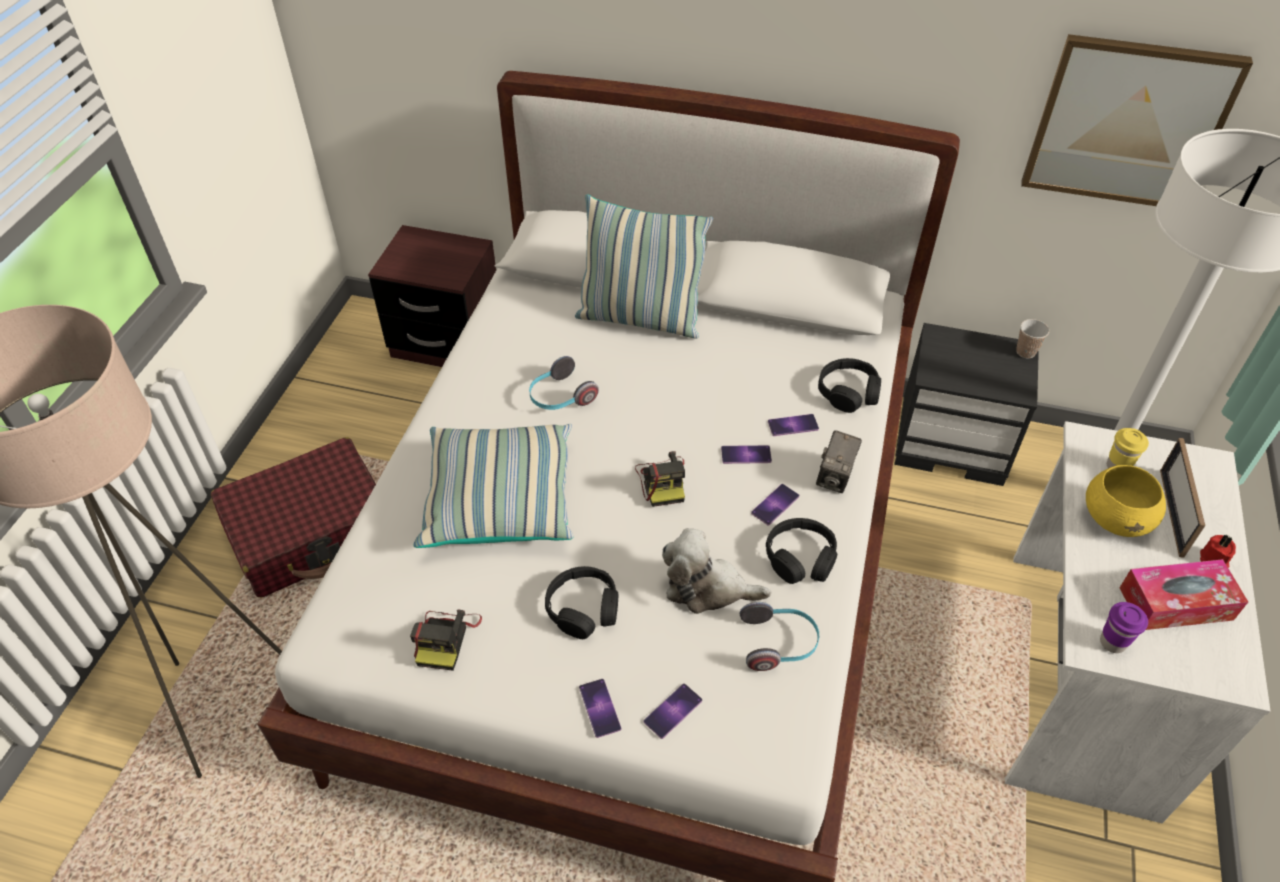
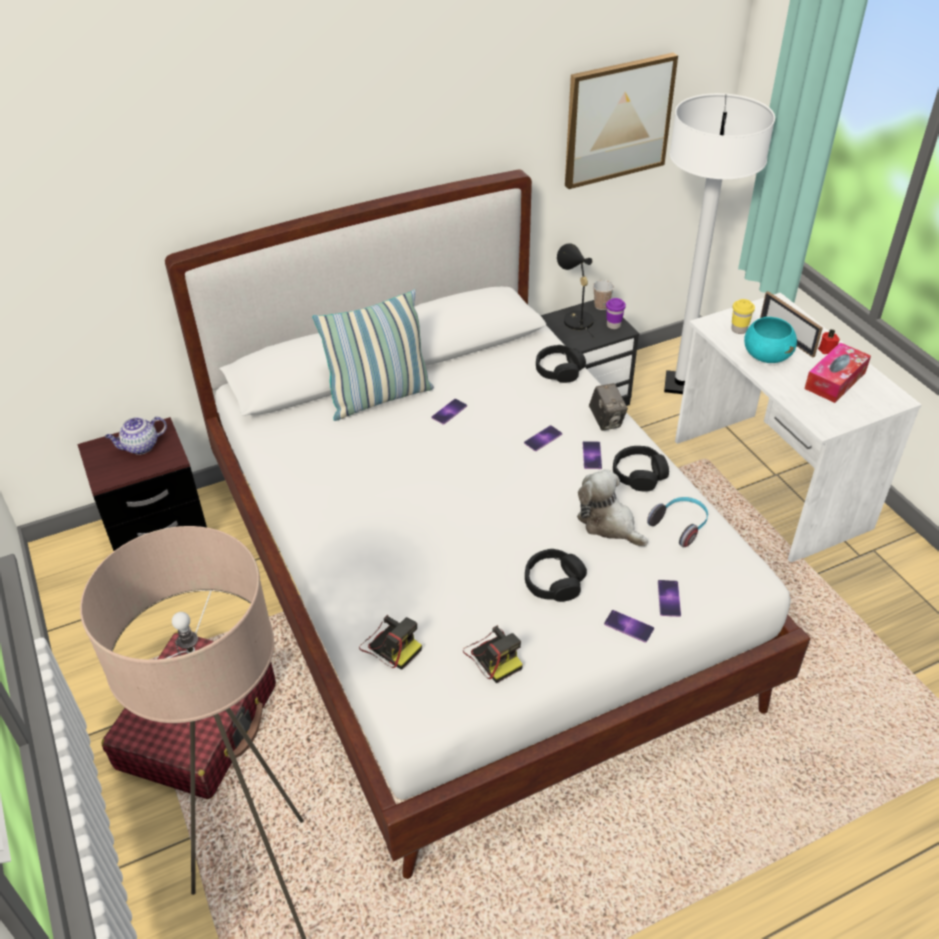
camera: 40 degrees left, 5 degrees down
(442, 254) = (140, 447): none -> teapot
(499, 500) = (425, 557): pillow -> none
(560, 397) = (386, 474): headphones -> none
(662, 481) = (513, 482): camera -> camera (390, 645)
(707, 588) = (609, 523): plush toy -> plush toy turned 75 degrees clockwise
(793, 425) = (549, 406): phone -> phone (449, 411)
(978, 350) = (575, 319): none -> black table lamp
(1112, 642) = (830, 416): purple cup -> purple cup (613, 325)
(1116, 519) = (766, 356): yellow bowl -> turquoise bowl

